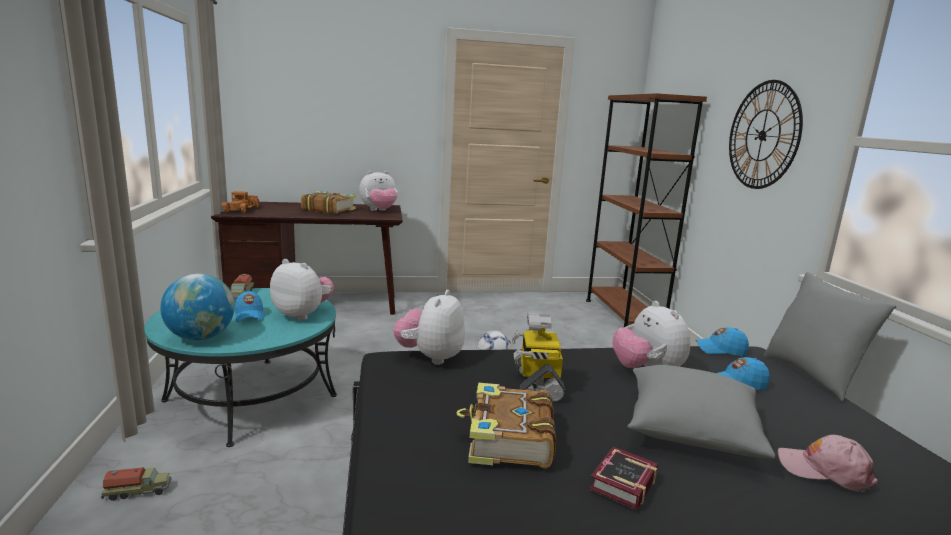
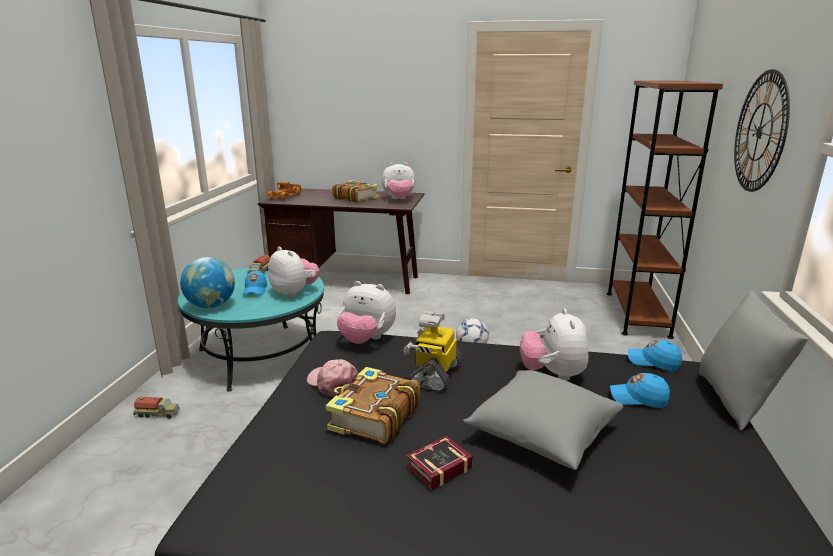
camera: 20 degrees right, 5 degrees up
(431, 357) = (366, 340): plush toy -> plush toy turned 105 degrees counterclockwise
(824, 470) = (640, 491): pink cap -> pink cap (333, 383)

